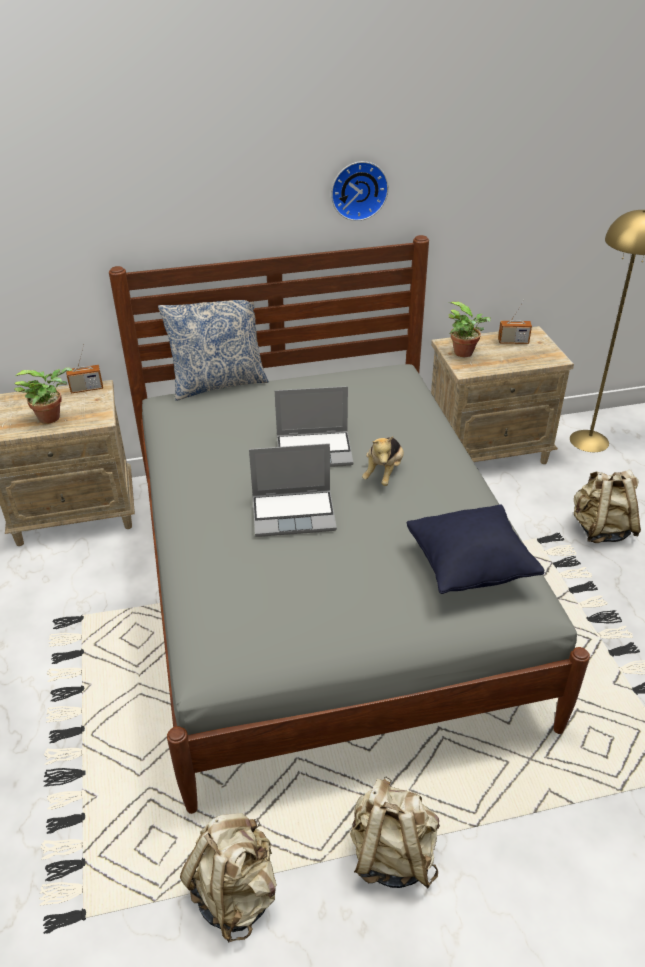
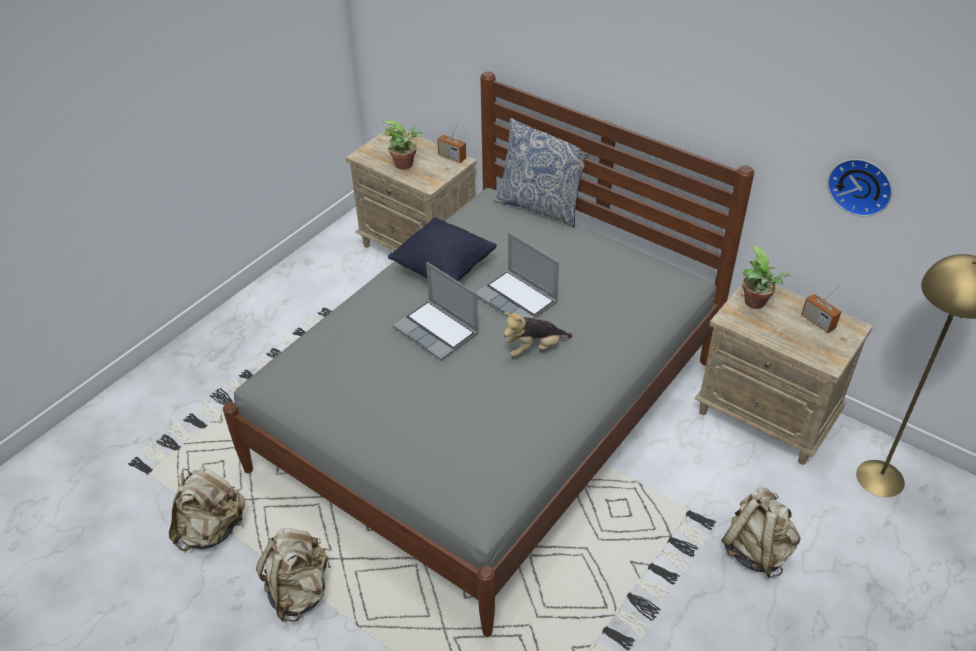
camera: 50 degrees right, 5 degrees up
(358, 189) = (700, 96): wall clock -> wall clock (861, 185)
(470, 568) = (478, 452): black pillow -> black pillow (443, 268)

